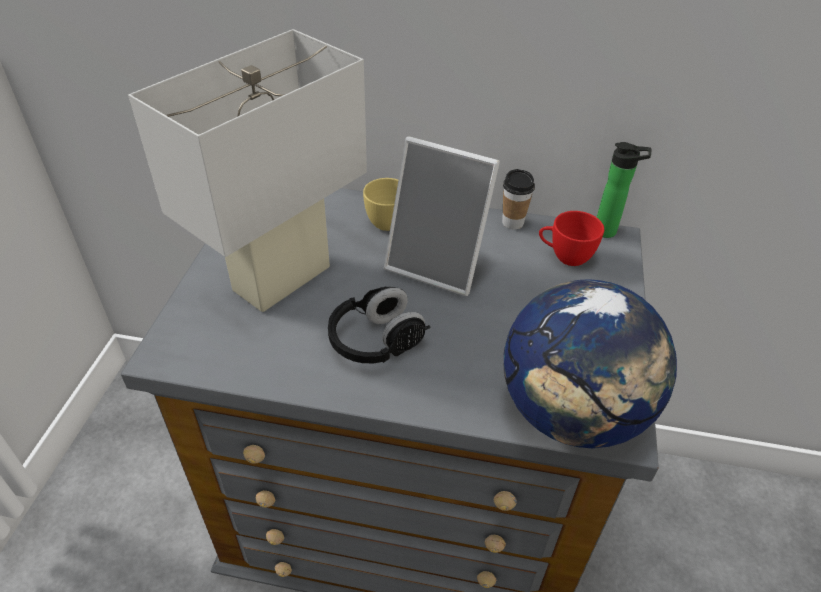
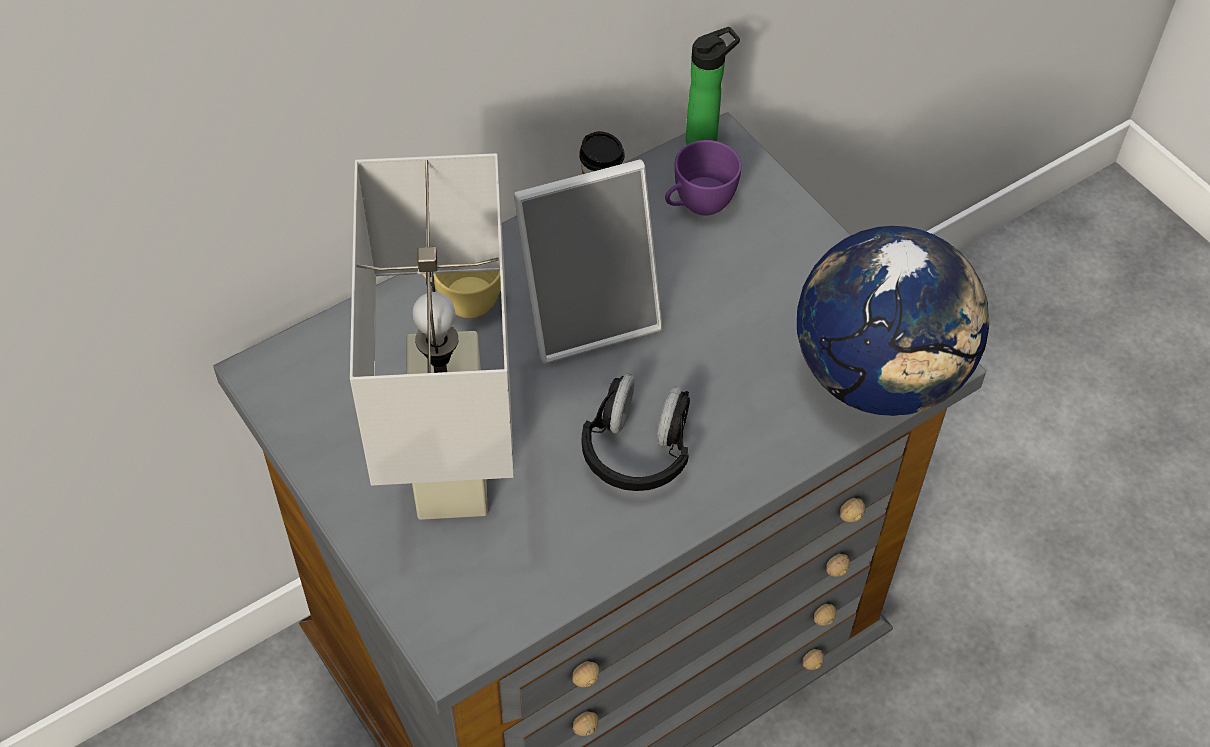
camera: 45 degrees left, 10 degrees up
(565, 256) = (697, 205): red cup -> purple cup

